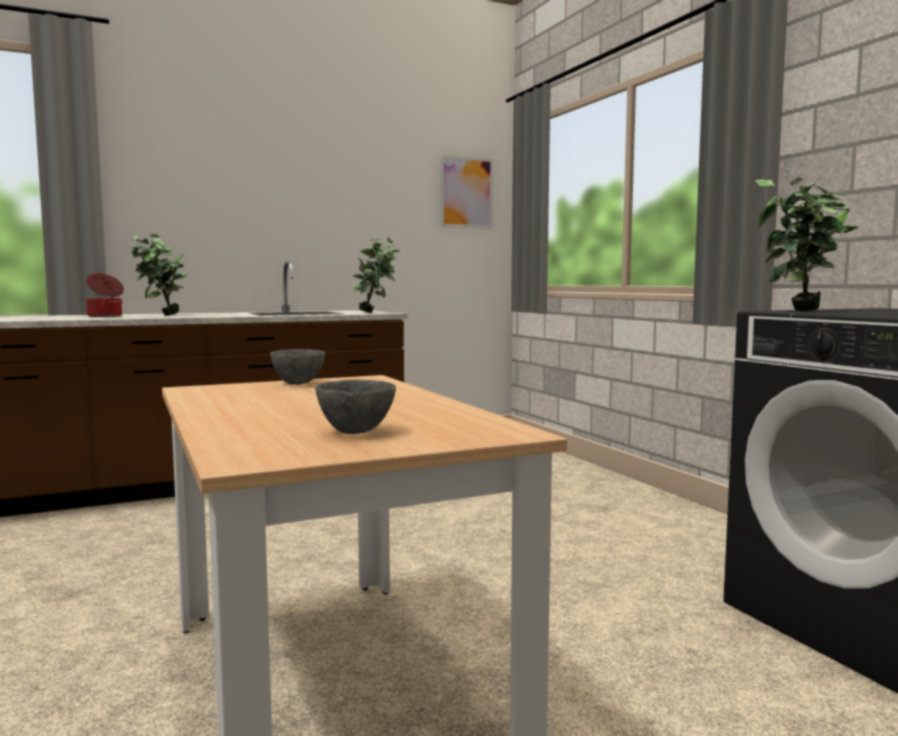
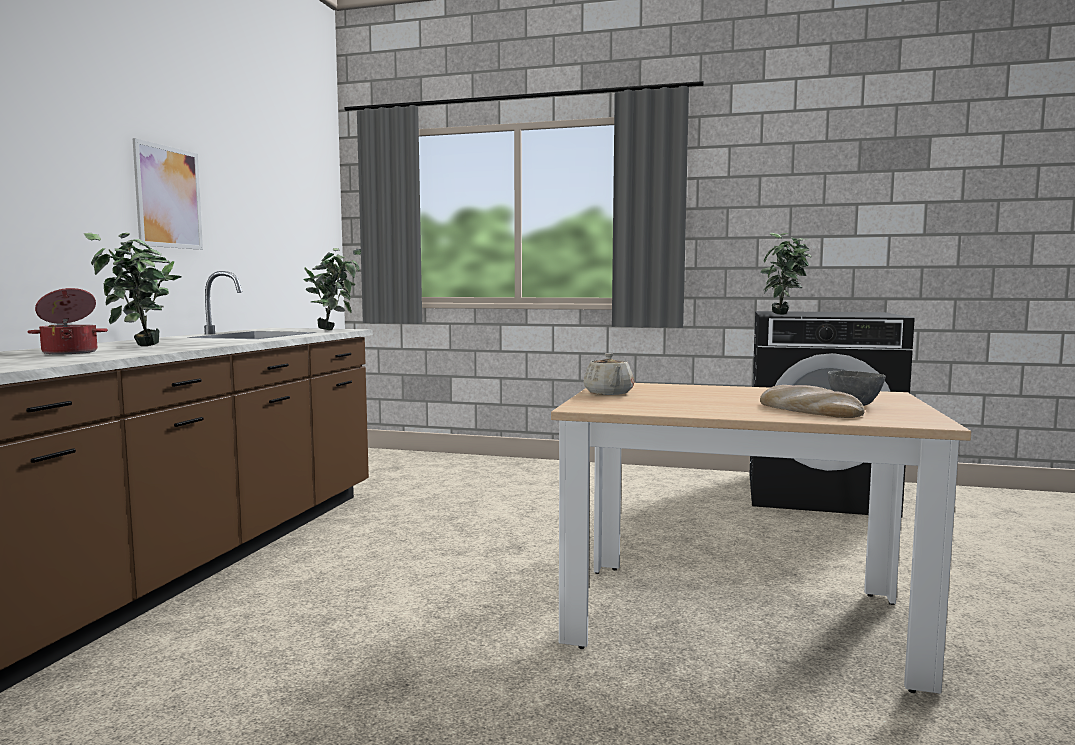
camera: 50 degrees left, 0 degrees up
(280, 424) = (808, 410): none -> bread
(298, 383) = (608, 393): grey bowl -> beige teapot
(466, 192) = (312, 198): picture -> picture (168, 197)

